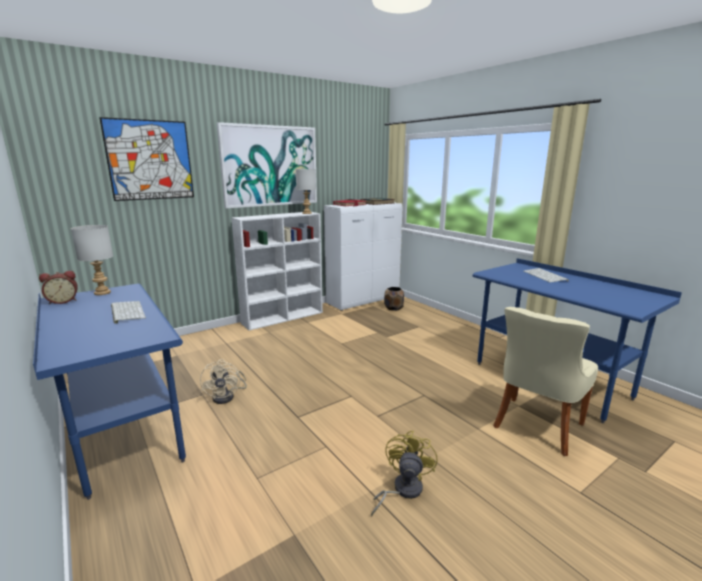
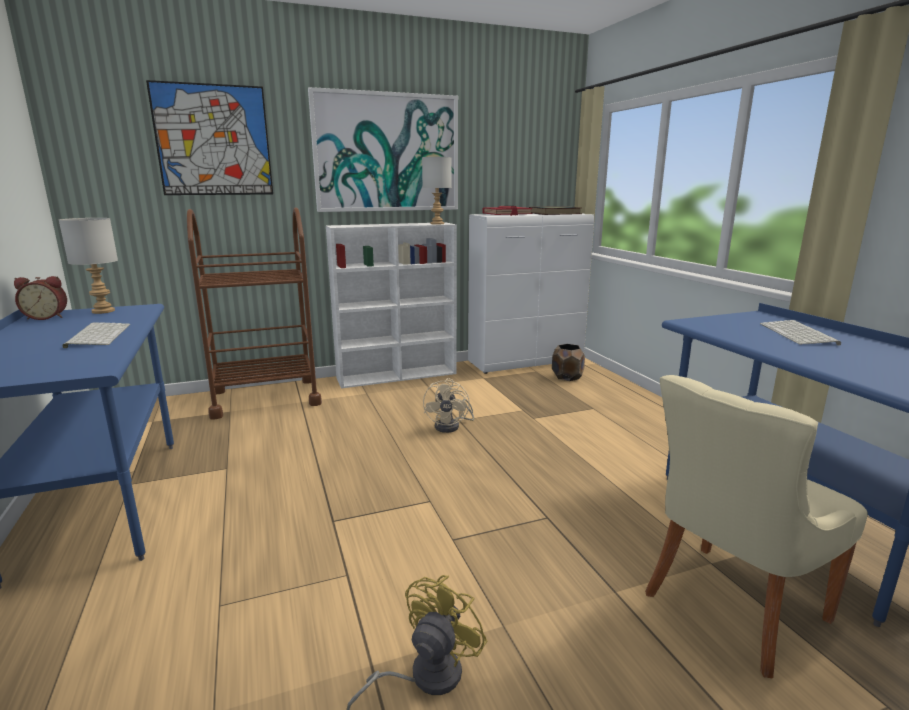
camera: 15 degrees right, 0 degrees up
(197, 343) = (266, 398): none -> brown cart
(227, 396) = (257, 475): beige fan -> beige fan (451, 426)

